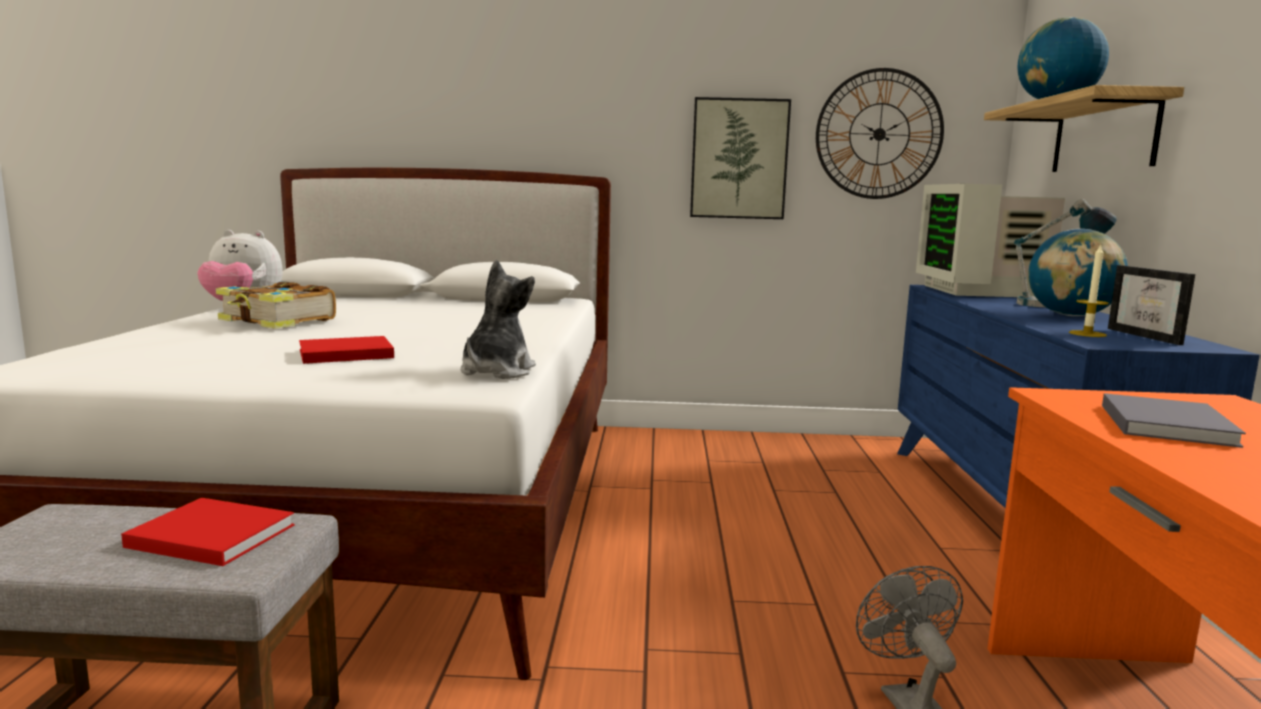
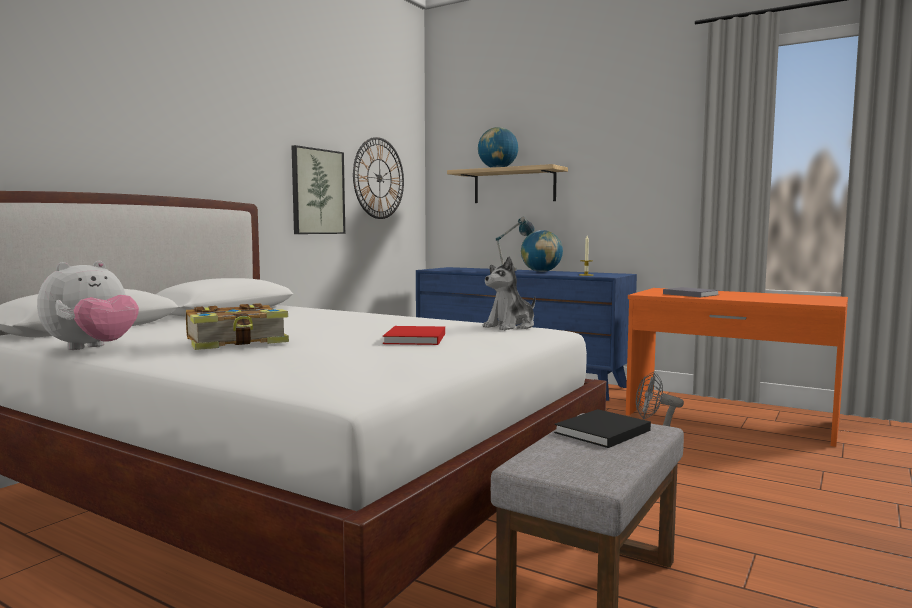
camera: 60 degrees left, 5 degrees down
(208, 535) = (601, 432): red book -> black book
(496, 372) = (510, 326): plush toy -> plush toy turned 90 degrees counterclockwise
(981, 291) = (457, 269): monitor -> none
(1153, 337) = (598, 273): picture frame -> none

